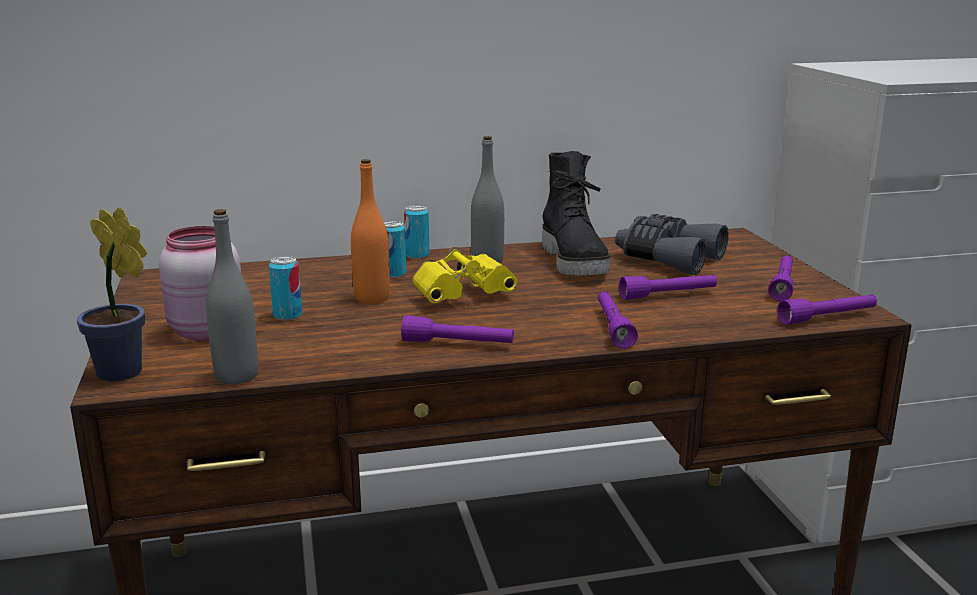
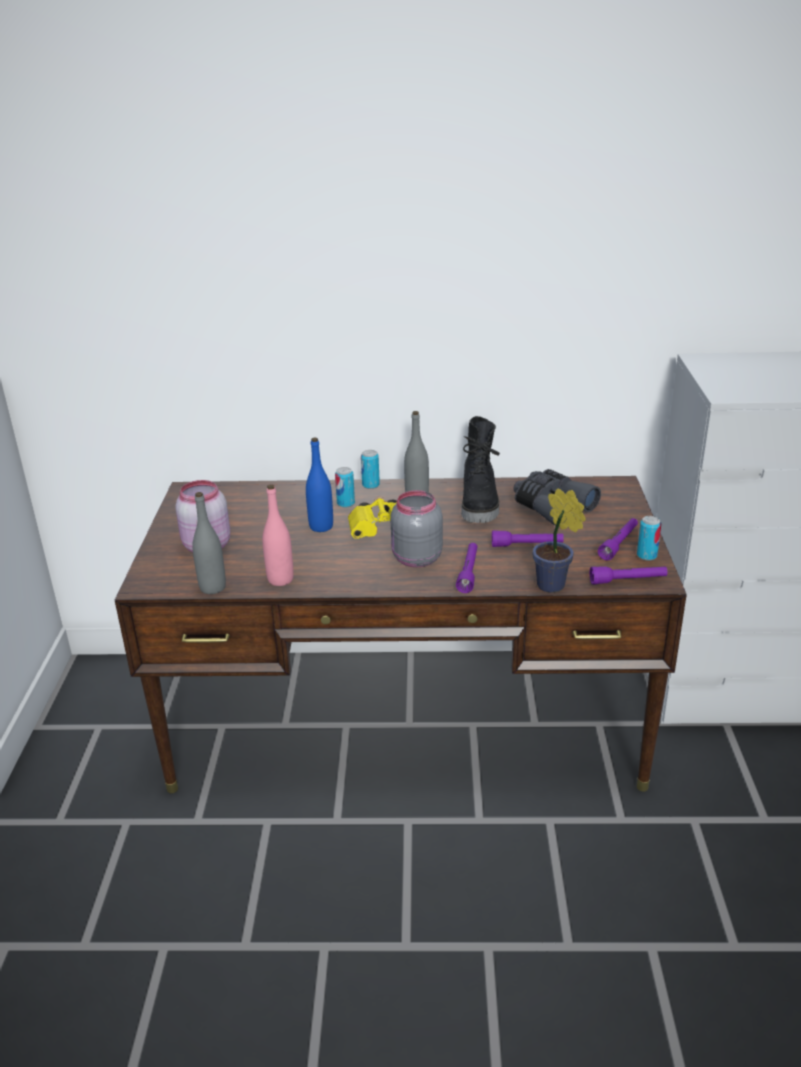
camera: 15 degrees right, 10 degrees up
(124, 374) = (149, 578): potted plant -> potted plant (554, 586)
(287, 315) = (261, 537): can -> can (646, 555)
(342, 357) = (280, 579): none -> pink bottle
(372, 298) = (321, 526): orange bottle -> blue bottle
(458, 344) = (358, 576): purple flashlight -> none
(529, 320) = (415, 559): none -> grey jar

